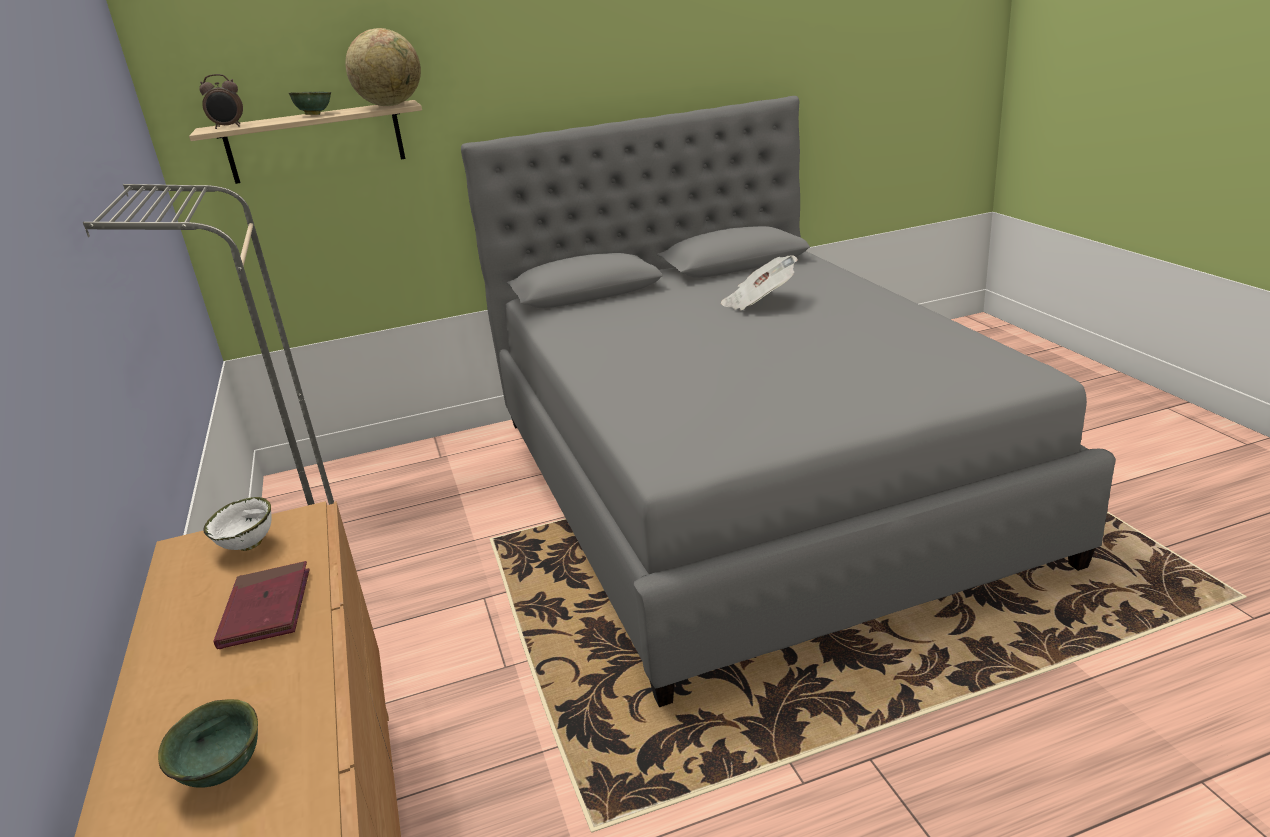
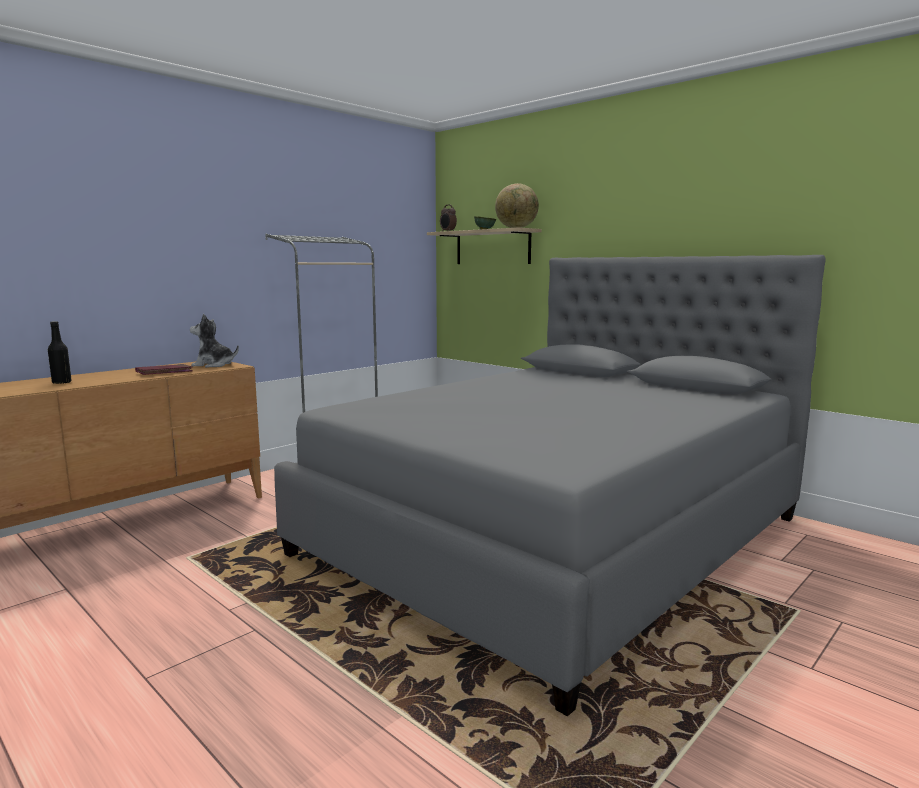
camera: 60 degrees right, 15 degrees down
(226, 771) = (61, 382): green bowl -> black bottle
(249, 546) = (214, 365): white bowl -> plush toy
(758, 302) = (619, 398): newspaper -> none

